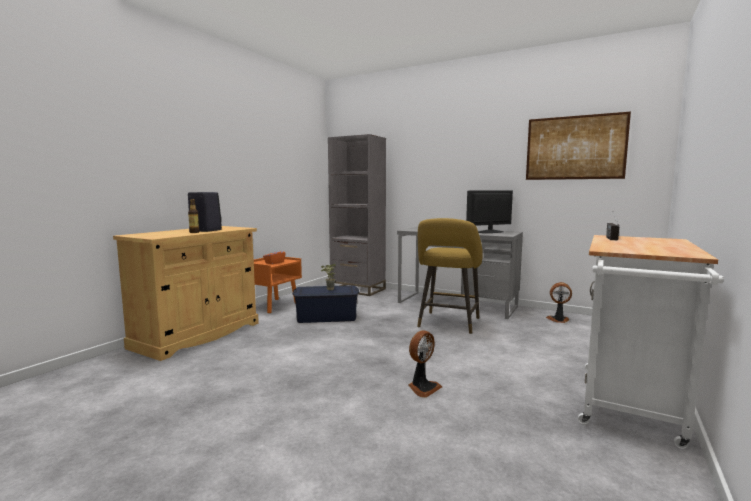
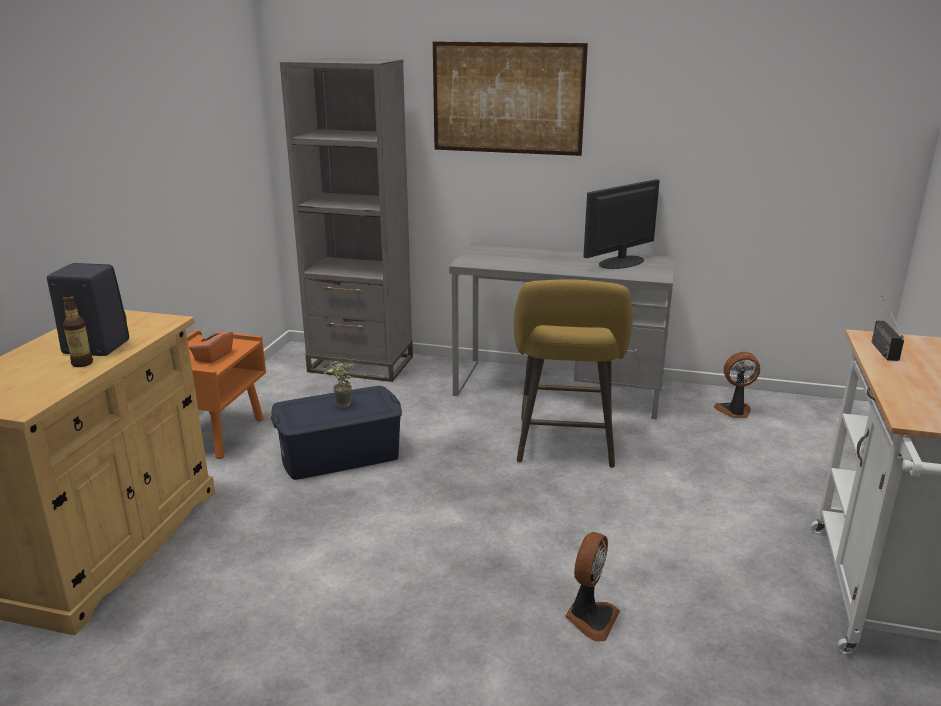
camera: 15 degrees left, 15 degrees up
(575, 147) = (775, 107): picture -> picture (507, 98)

